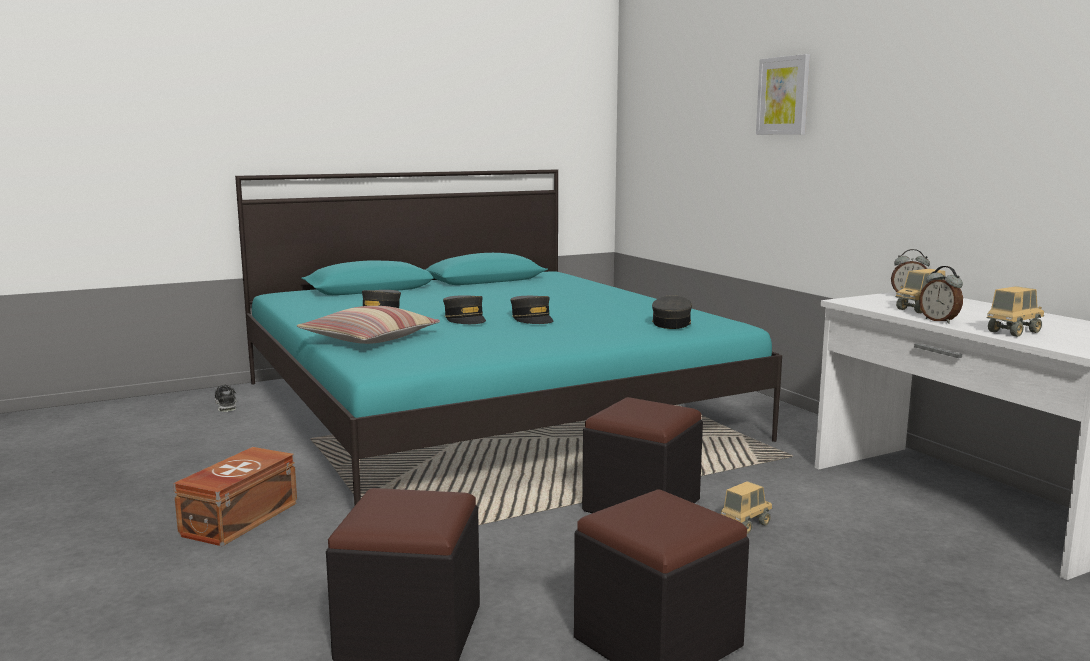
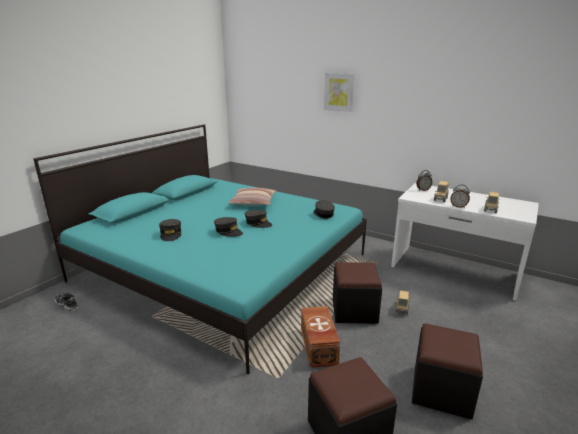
camera: 30 degrees left, 10 degrees up
(237, 519) = (176, 394): brown storage box -> brown storage box (318, 347)
(369, 339) = (199, 261): pillow -> pillow (253, 202)

